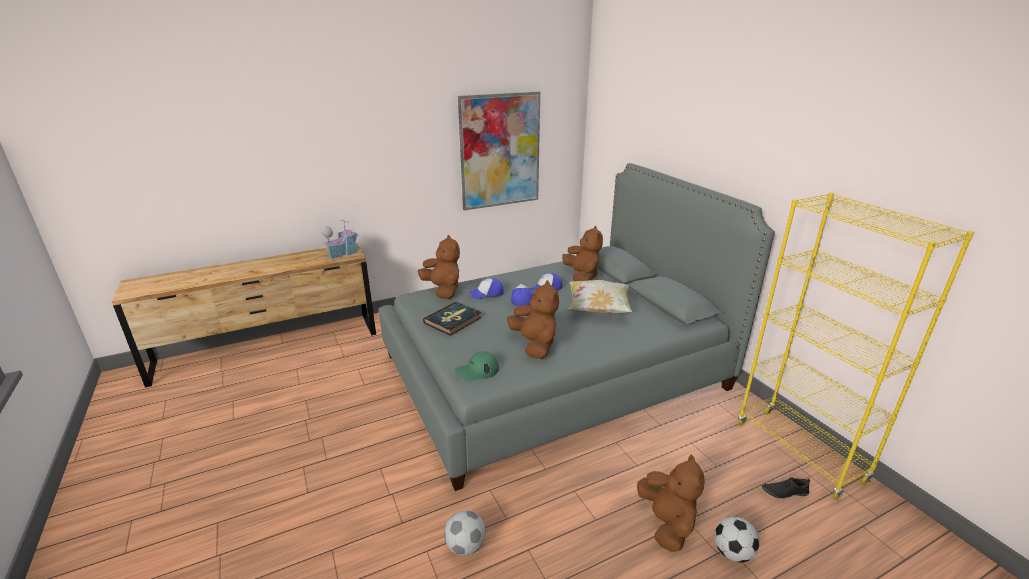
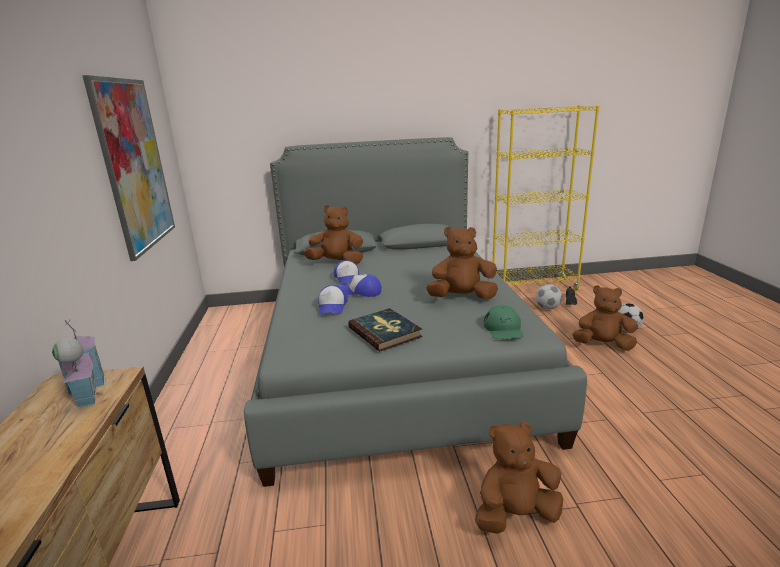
camera: 70 degrees left, 5 degrees down
(443, 290) = (292, 333): brown plush toy -> brown plush toy (515, 514)
(465, 546) = (647, 450): football -> football (547, 308)
(598, 309) = (409, 266): pillow -> none

